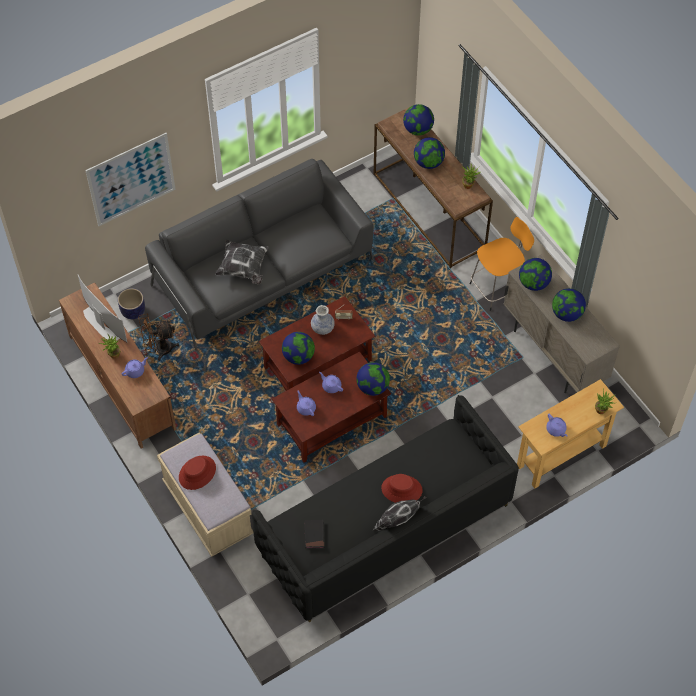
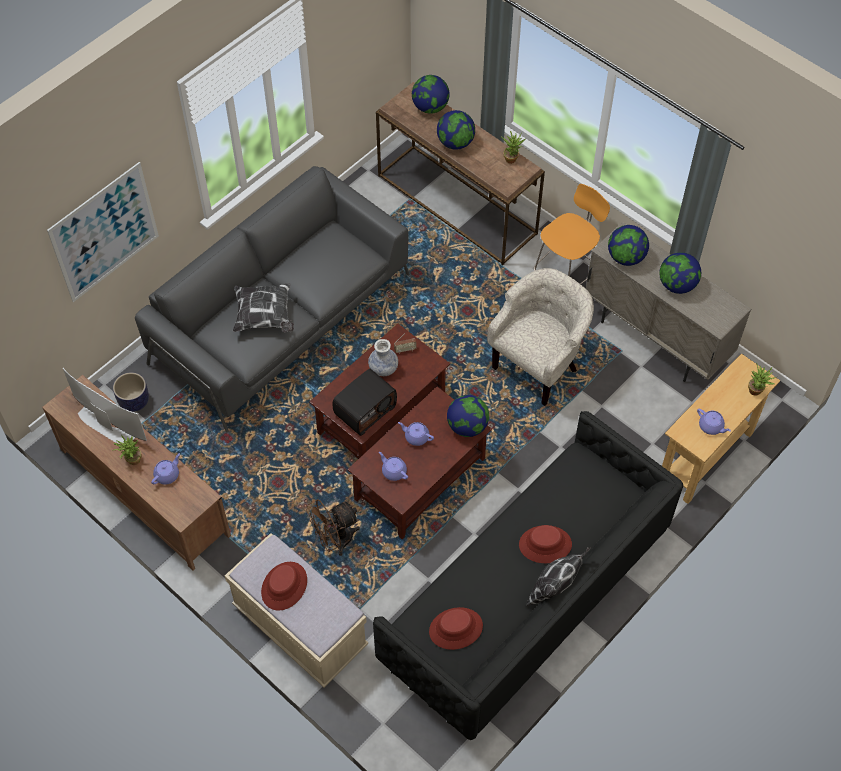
camera: 15 degrees left, 0 degrees up
(158, 349) = (180, 441): brown fan -> brown fan (335, 540)
(298, 356) = (364, 409): globe -> radio
(314, 534) = (456, 629): black book -> red hat
(452, 355) = (538, 366): none -> beige armchair

